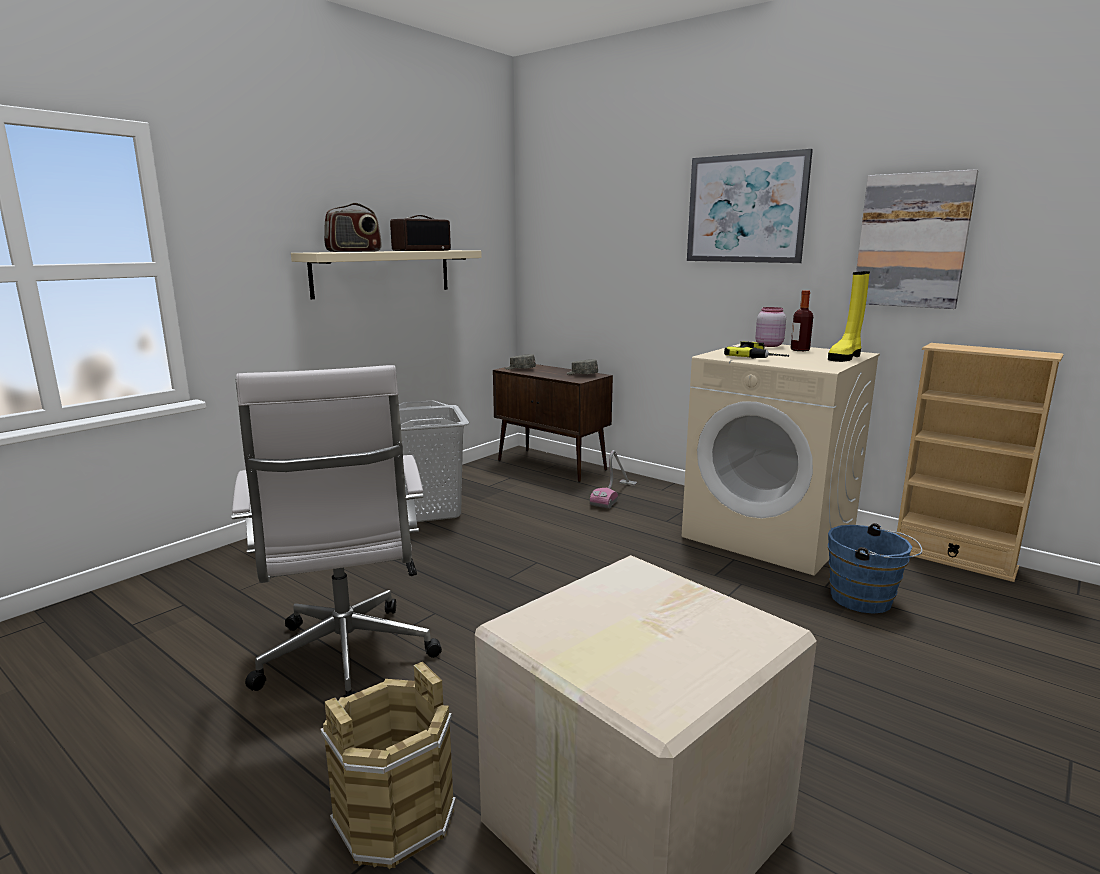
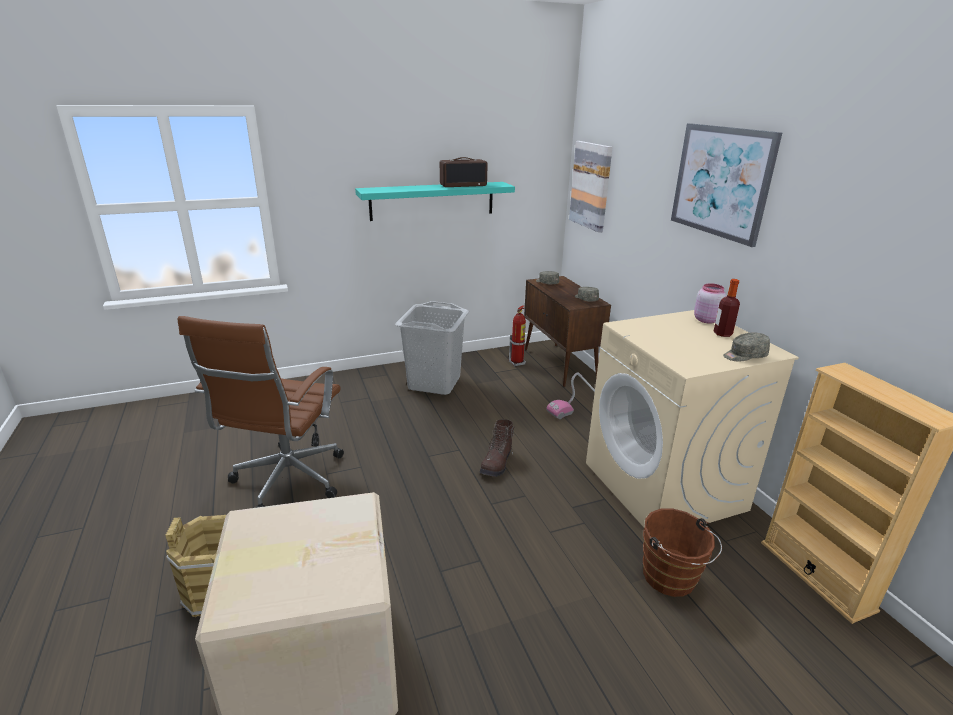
camera: 30 degrees right, 10 degrees up
(347, 662) = (286, 482): white office chair -> brown office chair
(354, 251) = (401, 188): radio -> none
(383, 272) = (432, 201): beige shelf -> turquoise shelf
(503, 472) = (517, 362): none -> fire extinguisher
(594, 562) = (497, 463): none -> brown boot
(760, 357) = (662, 336): power drill -> none
(845, 357) = (744, 356): yellow boot -> grey cap
(866, 600) = (671, 579): blue bucket -> brown bucket
(912, 241) = (852, 251): picture -> picture (591, 185)

